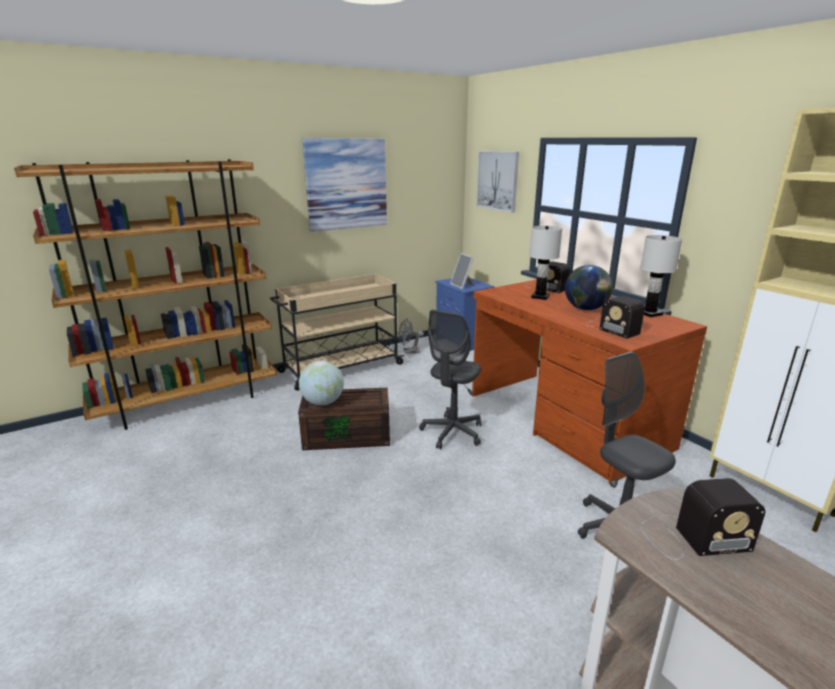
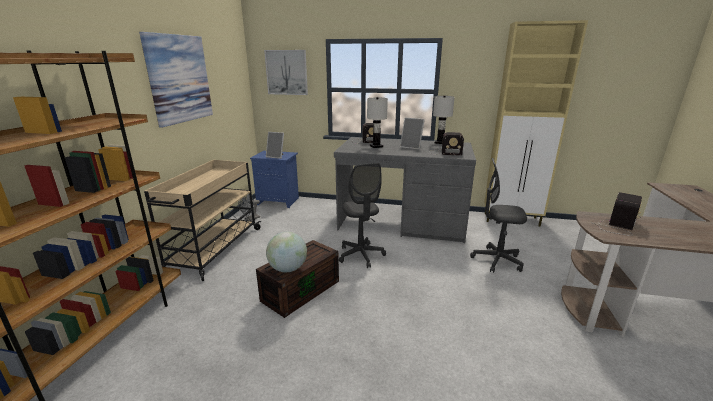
camera: 45 degrees left, 0 degrees up
(565, 420) = (402, 223): brown desk -> grey desk
(585, 309) = (411, 147): globe -> picture frame

